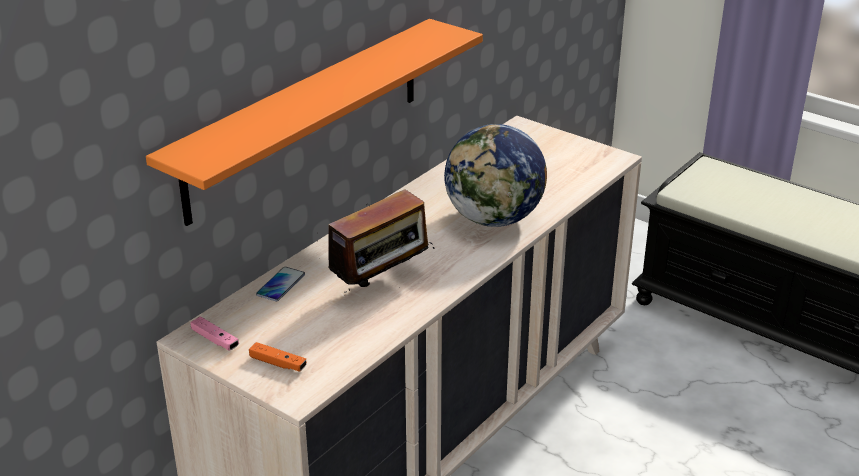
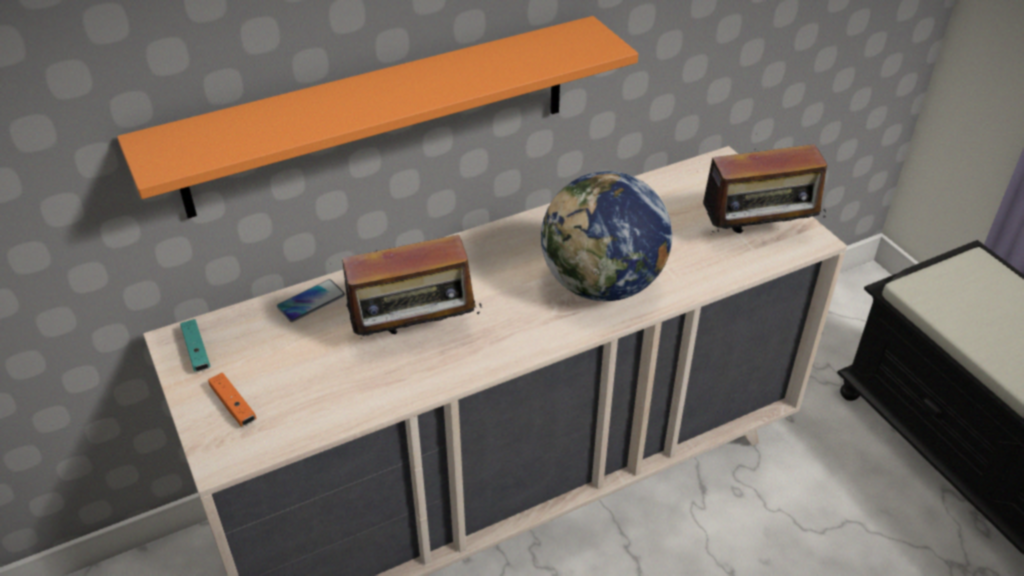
camera: 25 degrees right, 10 degrees up
(215, 340) = (197, 351): pink game controller -> turquoise game controller
(578, 164) = (757, 235): none -> radio

